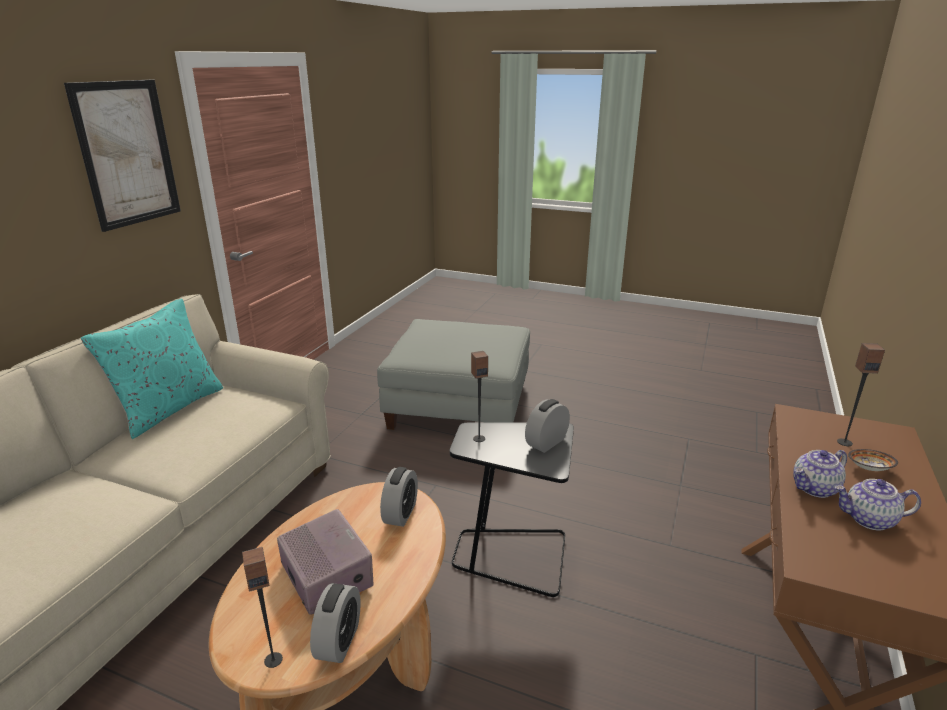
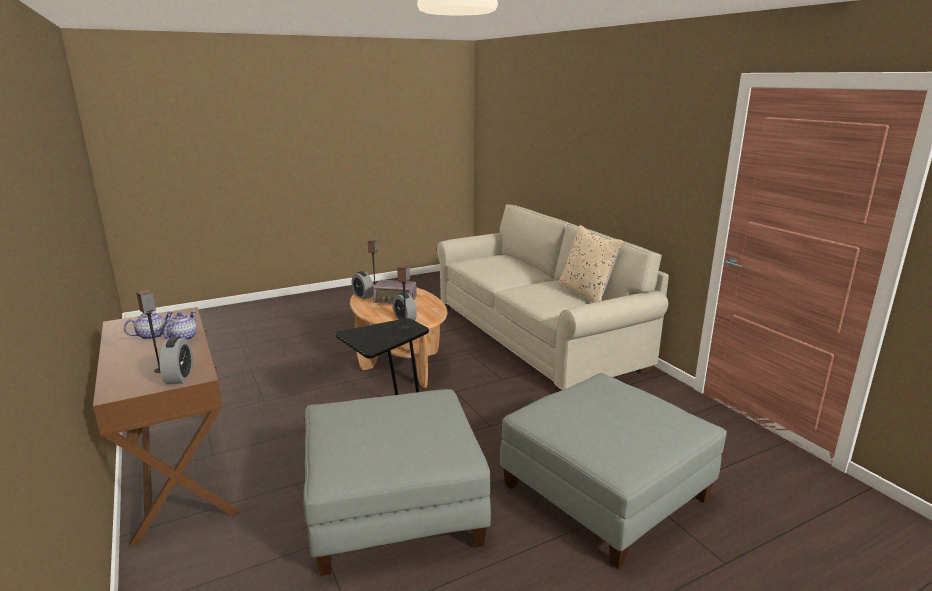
camera: 130 degrees right, 5 degrees down
(127, 154) = (676, 144): picture -> none
(168, 408) = (586, 293): turquoise pillow -> beige pillow
(546, 443) = (367, 340): alarm clock -> alarm clock (179, 377)
(603, 476) = (393, 506): none -> grey ottoman
(869, 468) = (145, 360): bowl -> none

